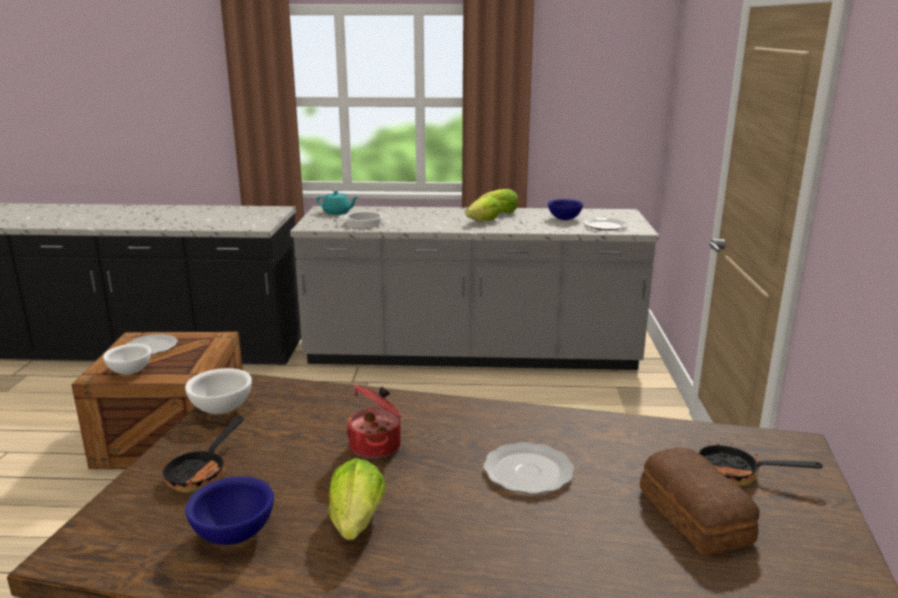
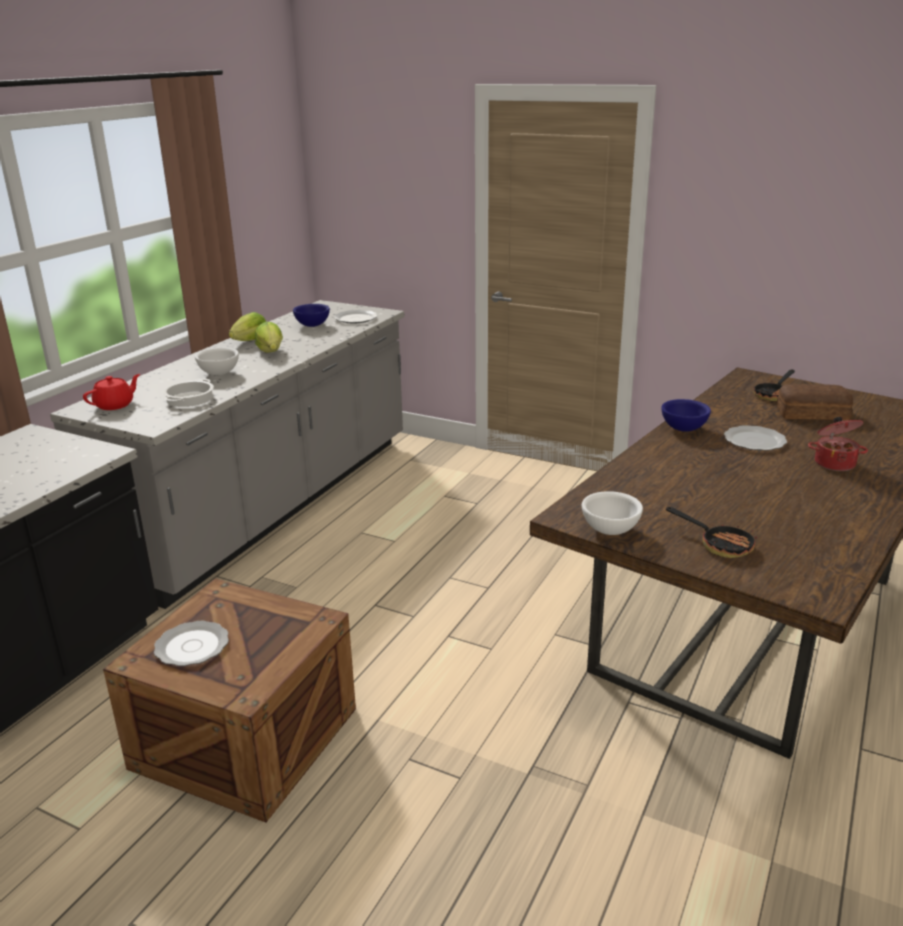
camera: 65 degrees left, 5 degrees up
(130, 371) = (259, 665): white bowl -> white bowl (218, 373)
(234, 535) = (808, 537): blue bowl -> blue bowl (684, 429)
(337, 213) = (115, 405): turquoise teapot -> red teapot
(357, 522) = (800, 497): lettuce -> none
(377, 446) = (703, 478): cooking pot -> cooking pot (834, 463)

